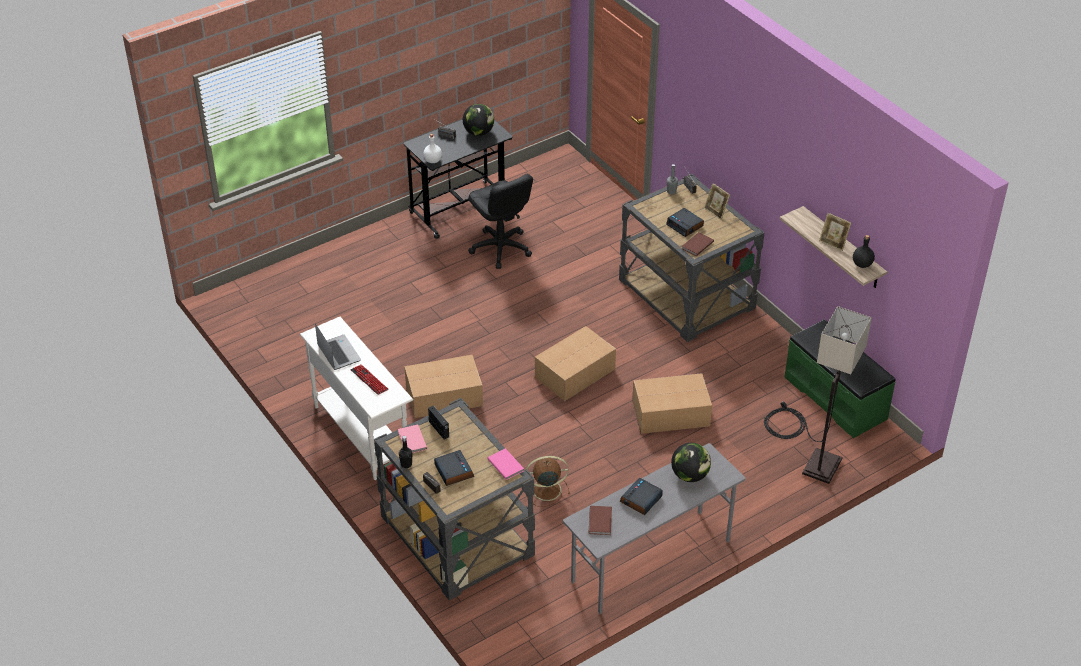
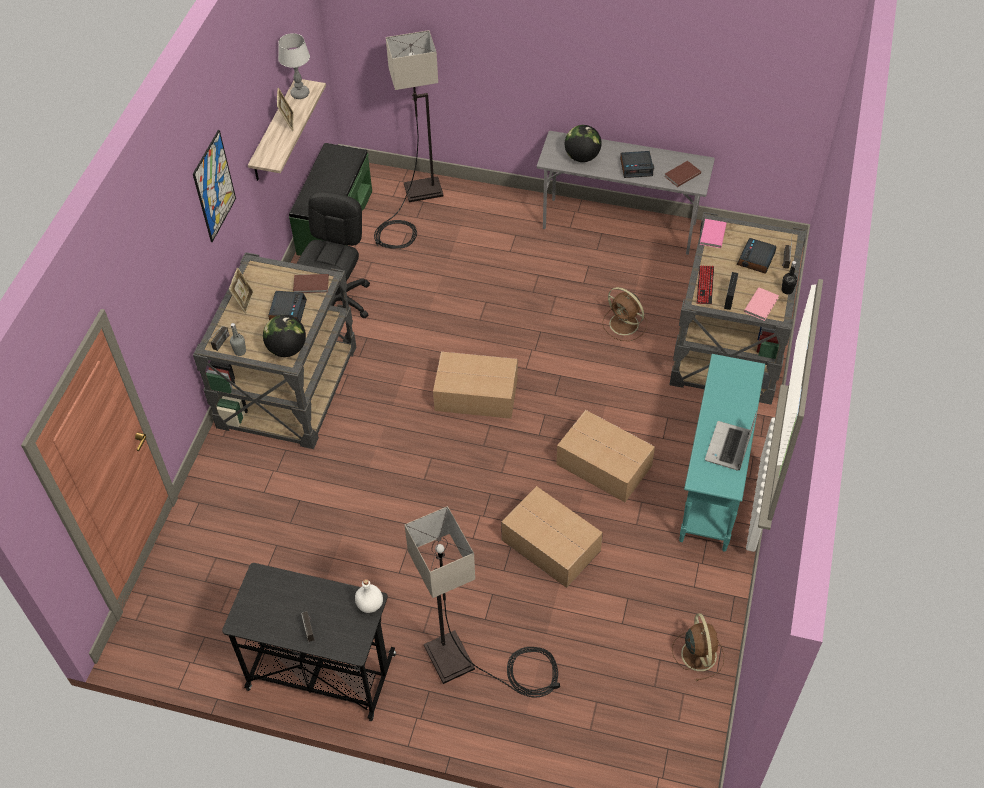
camera: 130 degrees left, 10 degrees up
(276, 349) = (698, 653): none -> brown fan
(361, 434) = (712, 488): white console table -> turquoise console table
(369, 380) = (729, 398): keyboard -> keyboard (705, 285)
(379, 269) = (494, 667): none -> floor lamp
(478, 132) = (273, 602): globe -> globe (287, 349)
(500, 248) = (355, 581): black office chair -> black office chair (337, 301)
(672, 414) = (457, 303): cardboard box -> cardboard box (550, 544)
(766, 150) = (214, 186): none -> picture
(862, 264) = (300, 93): black bottle -> table lamp

